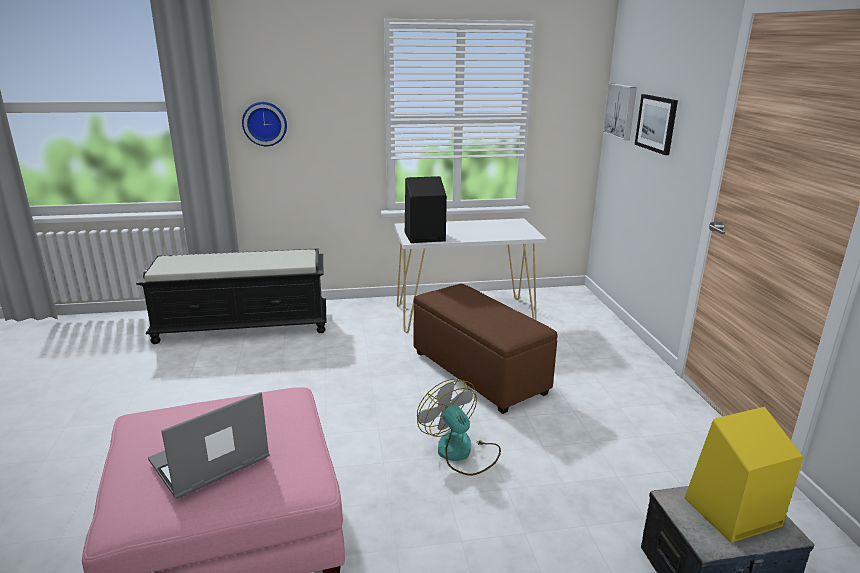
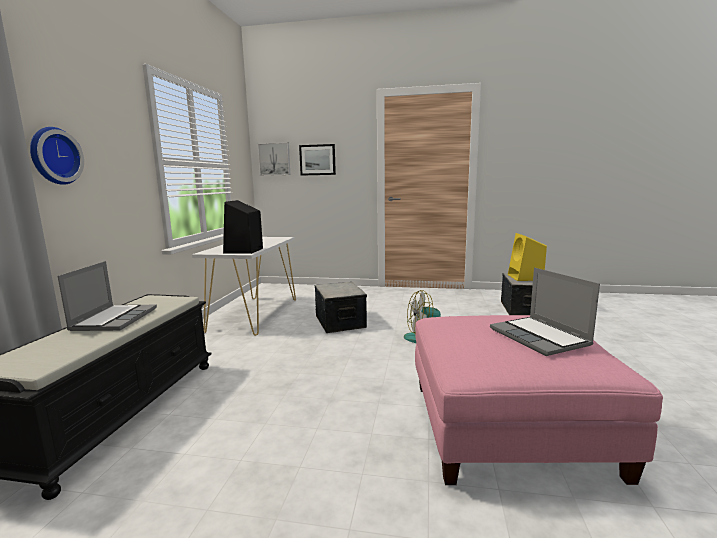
camera: 70 degrees left, 10 degrees down
(248, 258) = (114, 319): none -> laptop
(479, 373) = (340, 322): brown ottoman -> storage box

